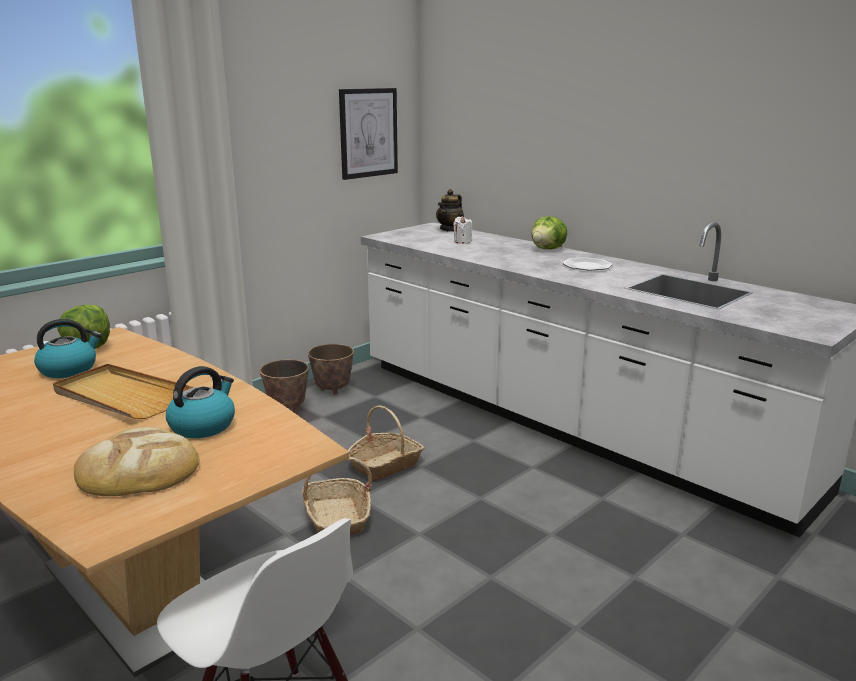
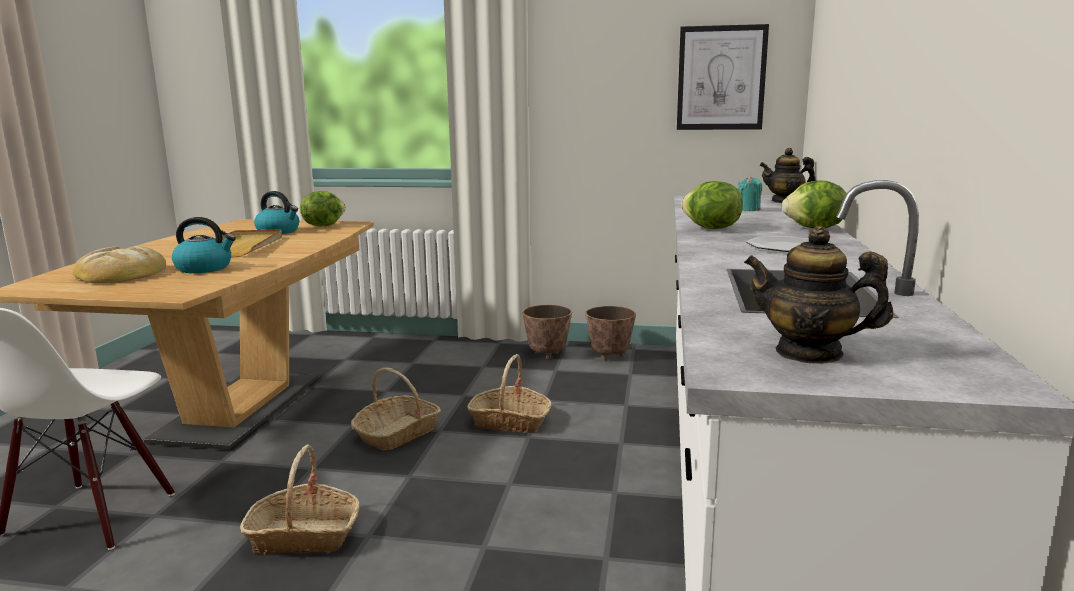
camera: 55 degrees right, 5 degrees down
(460, 607) = (304, 536): none -> basket
(462, 241) = (748, 210): white candle -> turquoise candle
(509, 262) = (711, 229): none -> lettuce
(796, 318) = (809, 353): none -> teapot

